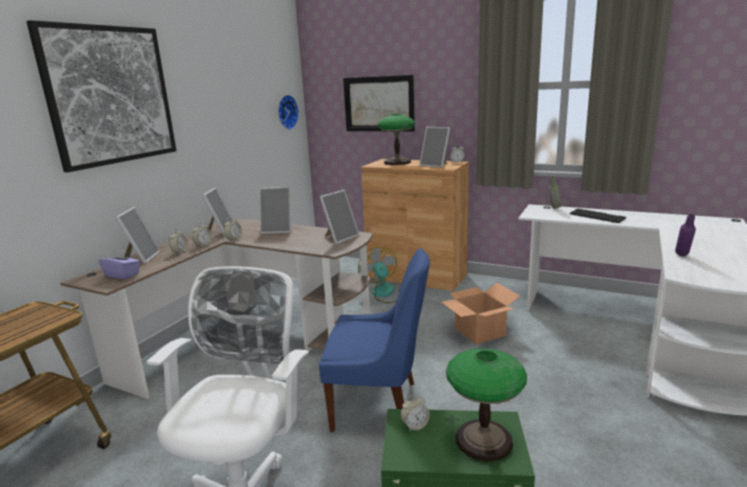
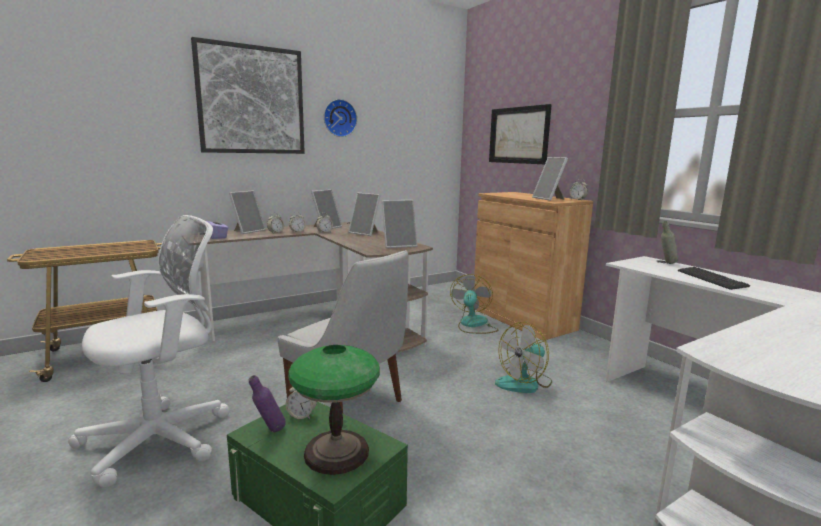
camera: 30 degrees right, 5 degrees down
(286, 112) = (436, 139): wall clock -> wall clock (339, 118)
(379, 406) = (349, 406): blue chair -> white chair
(397, 162) = (519, 194): table lamp -> none
(480, 332) = (524, 383): cardboard box -> fan
(682, 256) = (756, 336): purple bottle -> purple bottle (269, 432)

